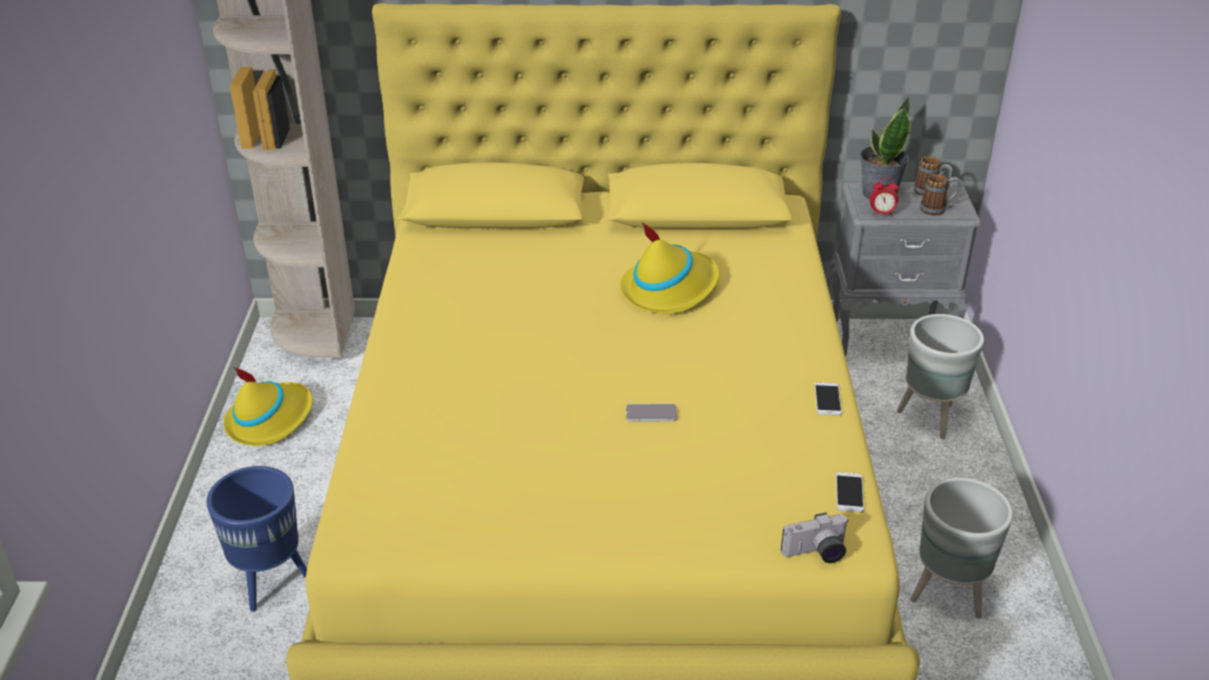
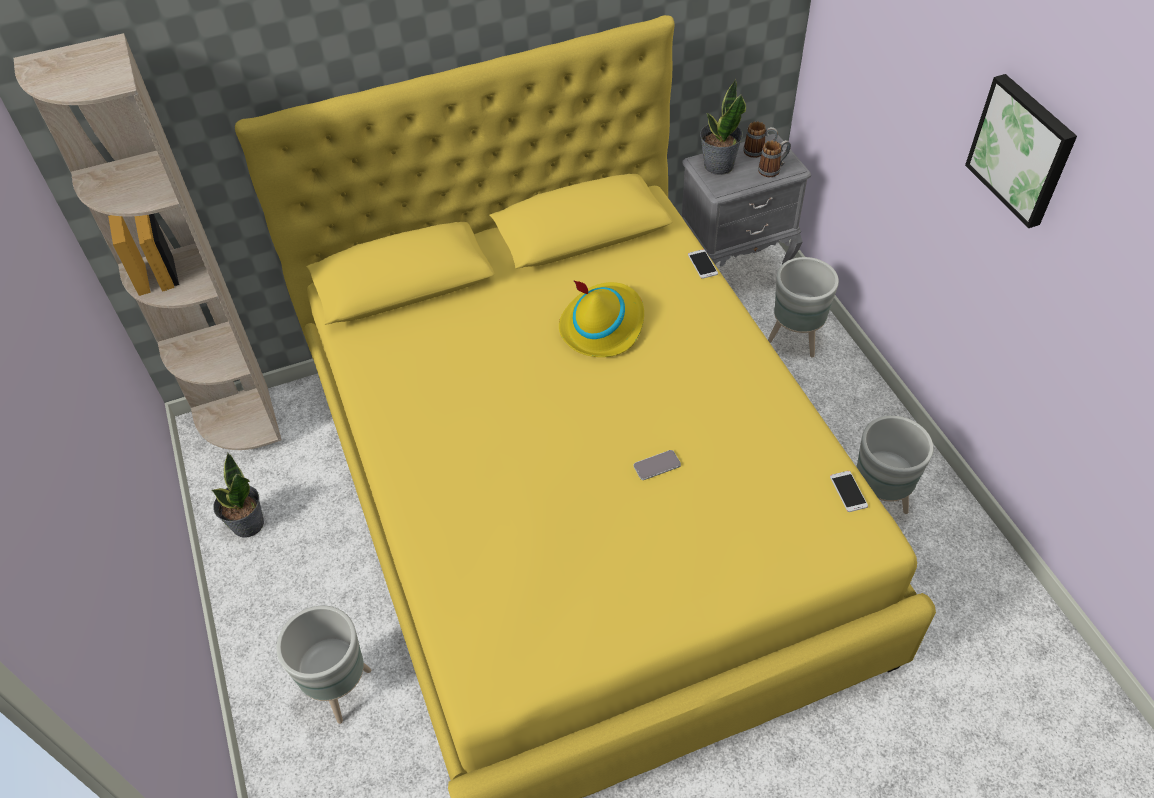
camera: 20 degrees left, 15 degrees up
(270, 419) = (247, 524): yellow hat -> potted plant
(270, 582) = (340, 688): blue planter -> grey planter
(816, 554) = (853, 561): camera -> none
(827, 399) = (787, 402): phone -> phone (702, 264)
(882, 214) = (731, 187): alarm clock -> none
(1148, 159) = (1022, 150): none -> picture

